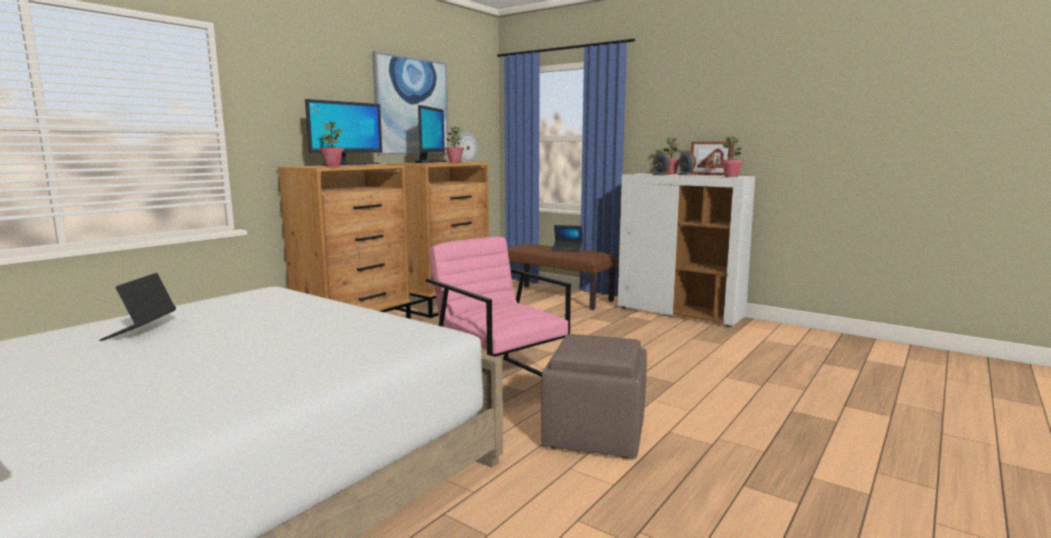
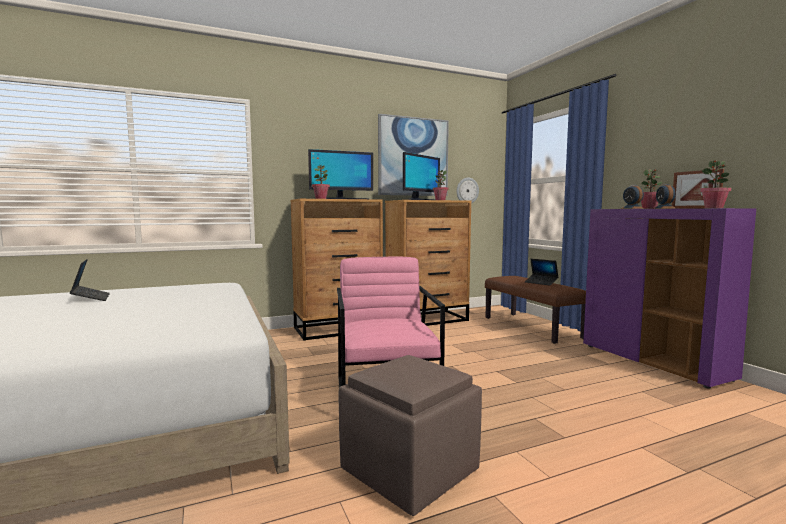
camera: 30 degrees right, 5 degrees down
(140, 331) = (91, 298): laptop -> laptop turned 120 degrees clockwise
(680, 313) = (654, 362): white cabinet -> purple cabinet

